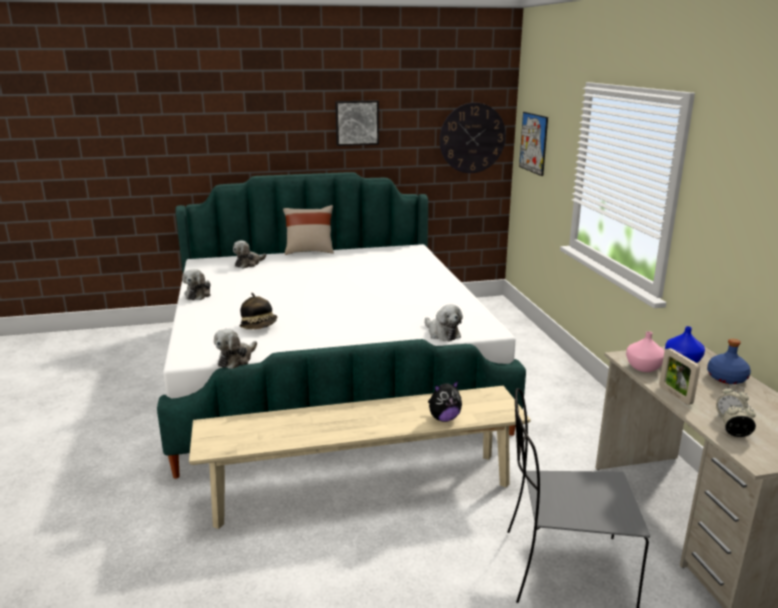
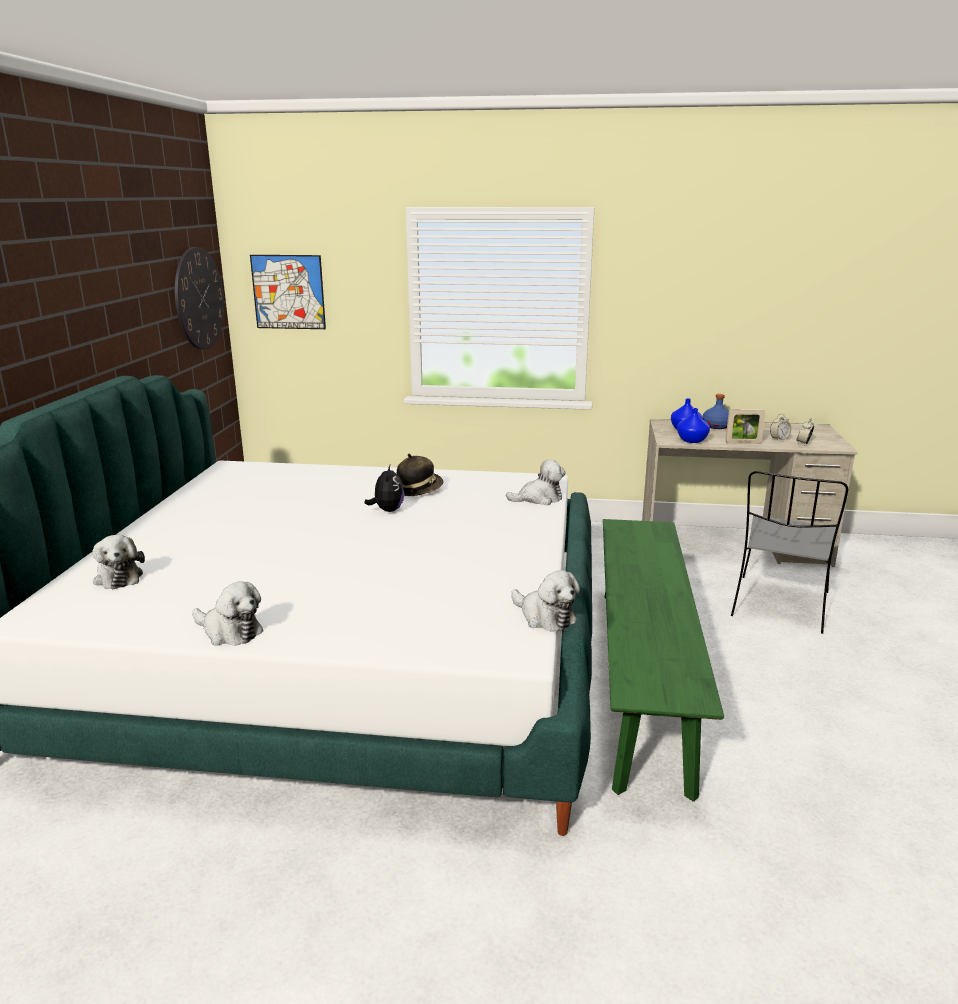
camera: 70 degrees left, 0 degrees up
(259, 327) = (434, 592): hat -> hat (419, 490)
(309, 251) = (131, 526): beige pillow -> none
(357, 122) = (99, 292): picture -> none
(363, 488) = (642, 678): beige bench -> green bench
(444, 418) = (661, 555): plush toy -> plush toy (387, 510)
(644, 367) = (692, 440): pink vase -> blue vase

